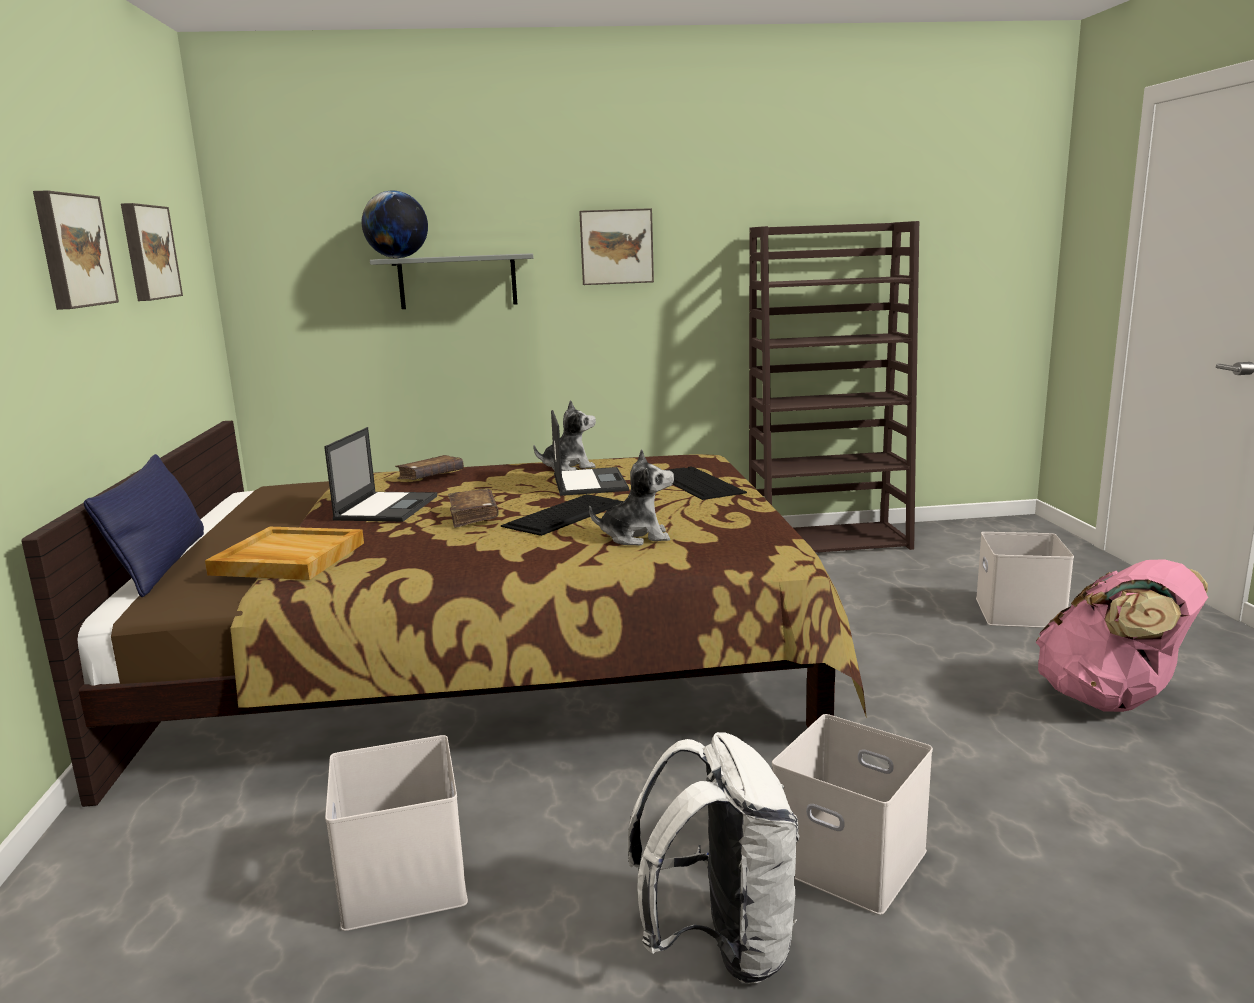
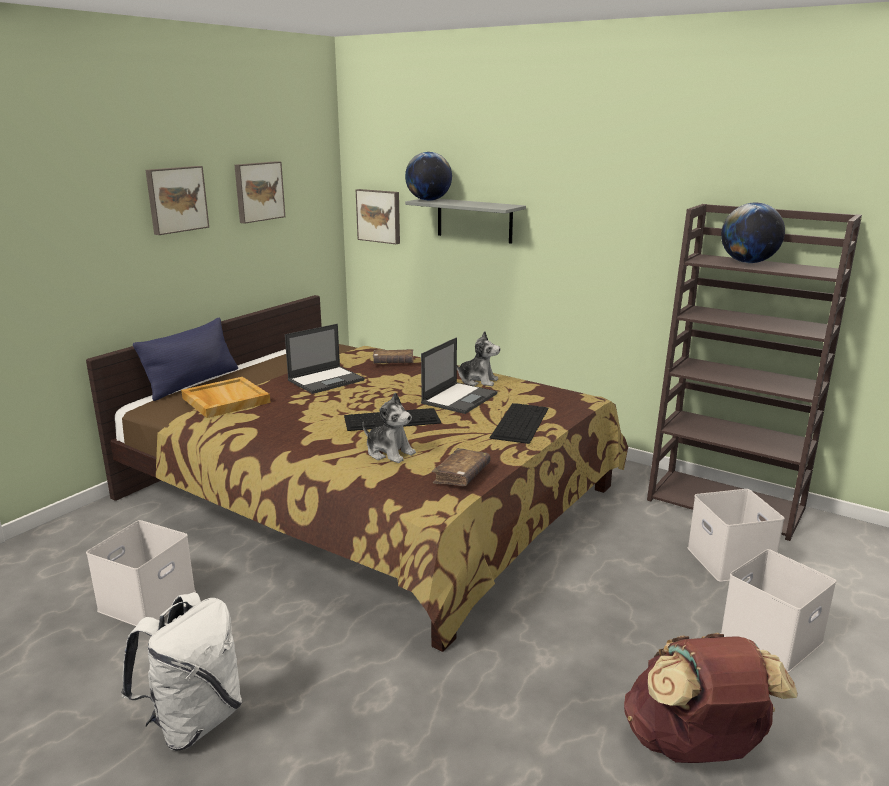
camera: 40 degrees right, 5 degrees up
(473, 516) = (348, 402): brown book -> brown book (461, 475)
(616, 247) = (588, 207): picture -> picture (379, 216)
(815, 280) = (748, 262): none -> globe
(852, 858) = (322, 726): white storage box -> white storage box (731, 561)
(1111, 700) = (695, 748): pink backpack -> brown backpack

